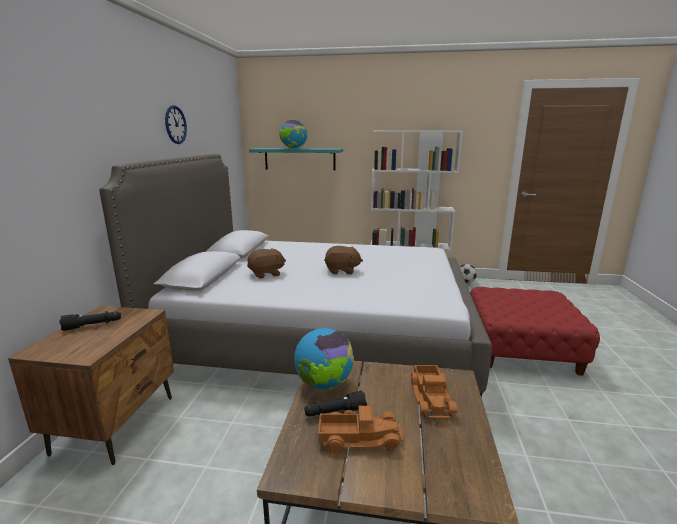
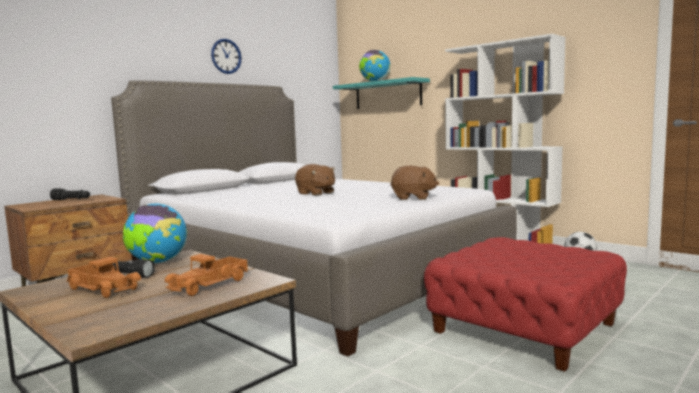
camera: 35 degrees right, 10 degrees down
(266, 274) = (249, 191): brown plush toy -> brown plush toy (413, 198)

